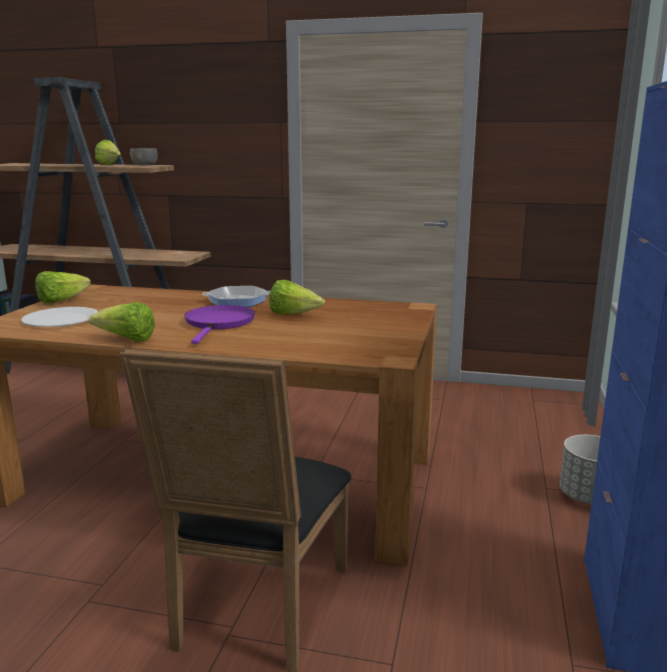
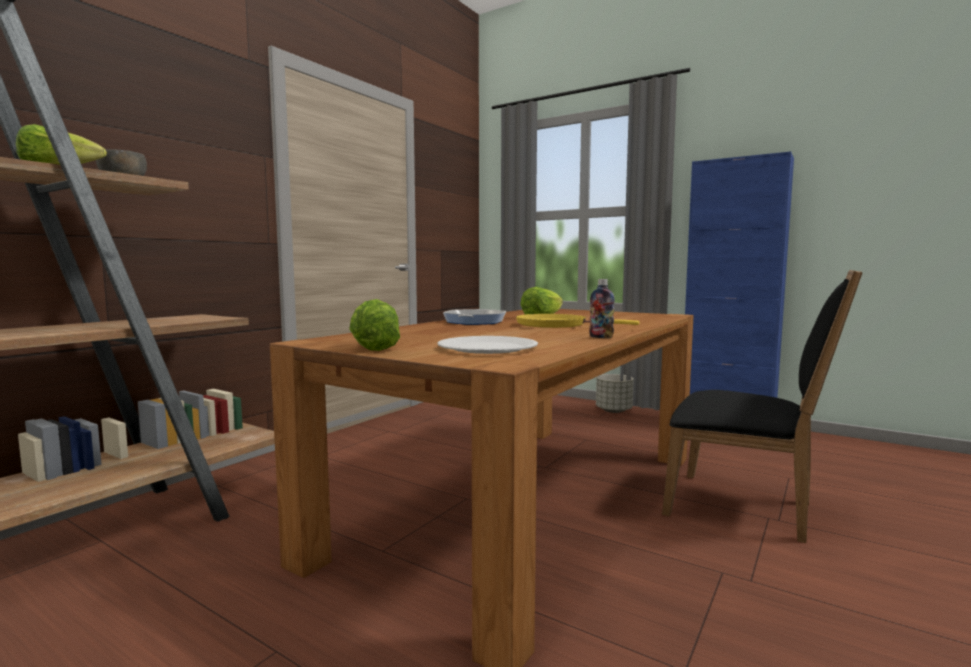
camera: 70 degrees left, 10 degrees down
(127, 340) = (601, 337): lettuce -> bottle
(219, 323) = (556, 325): purple frying pan -> yellow frying pan

